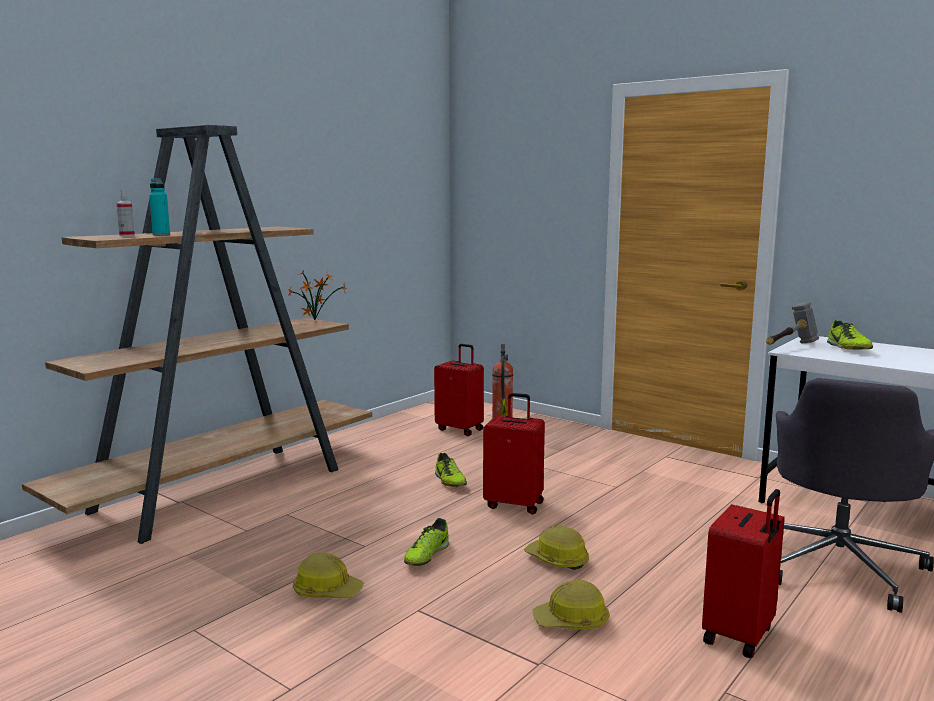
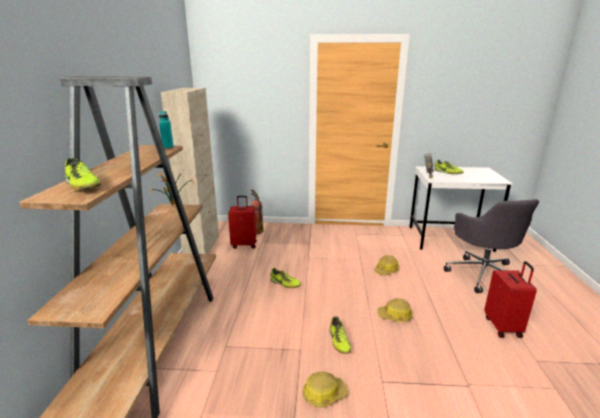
camera: 35 degrees left, 10 degrees up
(127, 235) = (83, 186): spray bottle -> shoe
(161, 235) = (109, 178): turquoise bottle -> turquoise bottle (168, 148)
(402, 419) = (202, 246): none -> beige cabinet
(514, 504) = (334, 287): red suitcase -> none
(572, 621) = (447, 351): hard hat -> hard hat (386, 270)

